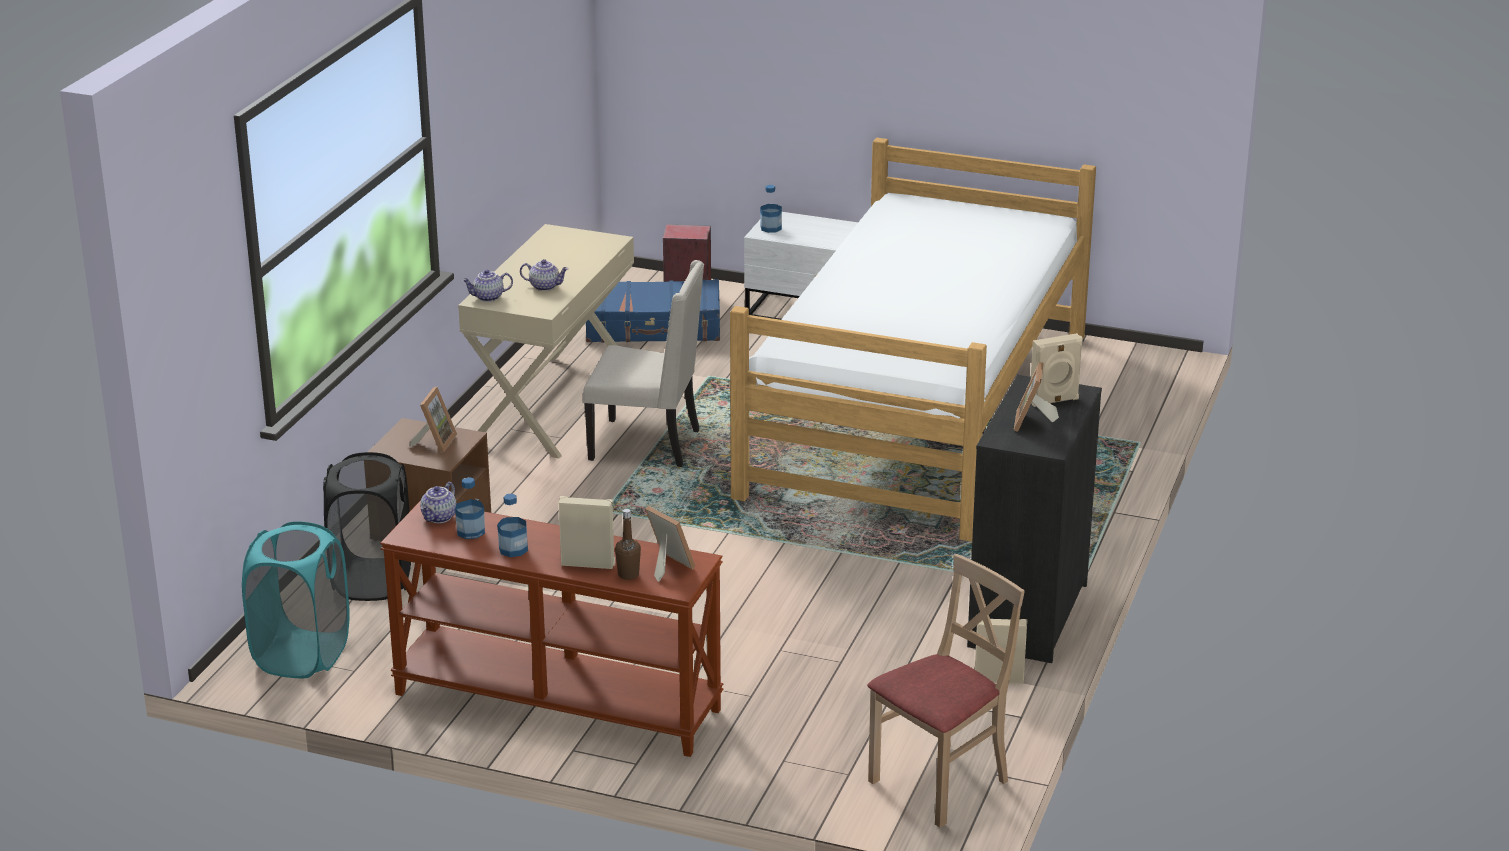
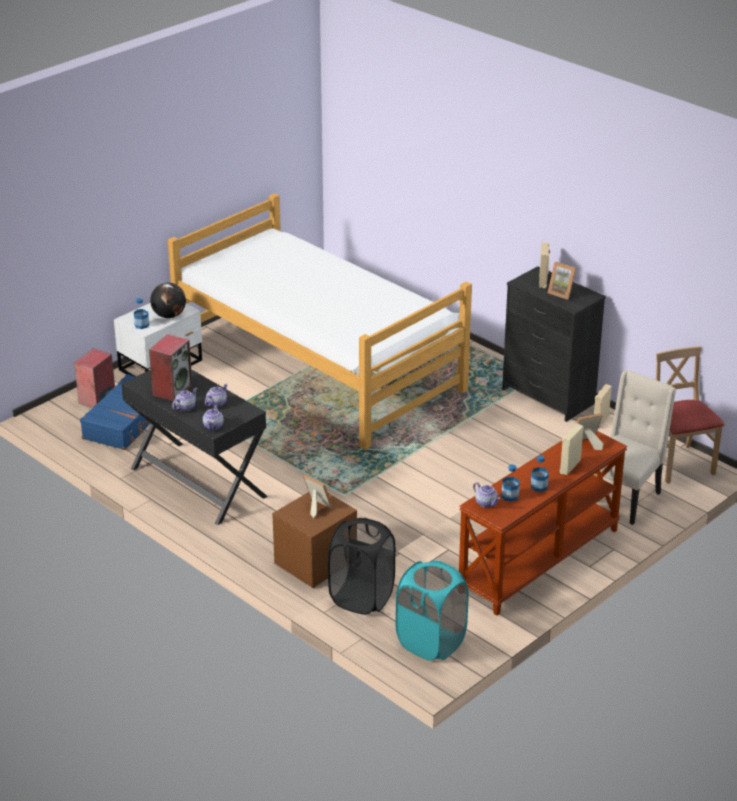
camera: 65 degrees left, 5 degrees up
(519, 271) = (185, 407): none -> teapot
(552, 405) = (197, 482): beige desk -> black desk
(555, 254) = (172, 389): none -> speaker
(628, 574) = (589, 457): brown bottle -> none
(648, 444) = (277, 461): beige chair -> beige chair (623, 498)
(812, 237) = (169, 316): none -> globe

